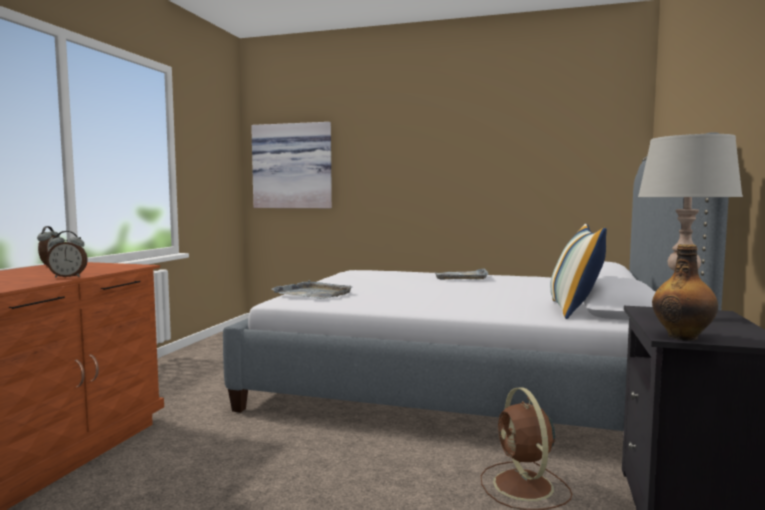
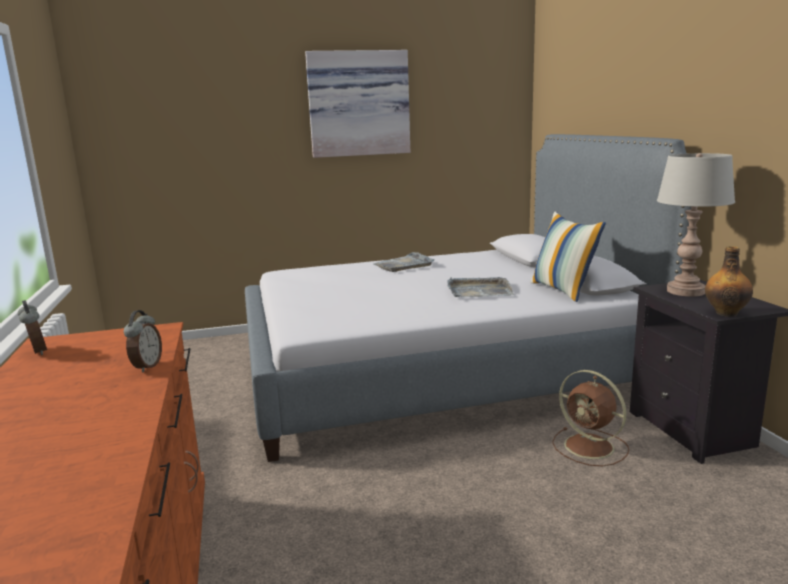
camera: 30 degrees left, 10 degrees up
(68, 276) = (146, 366): alarm clock -> alarm clock turned 45 degrees counterclockwise
(293, 166) = (152, 149): picture -> picture (358, 104)
(313, 293) = (315, 315): grey tray -> grey tray (478, 291)

